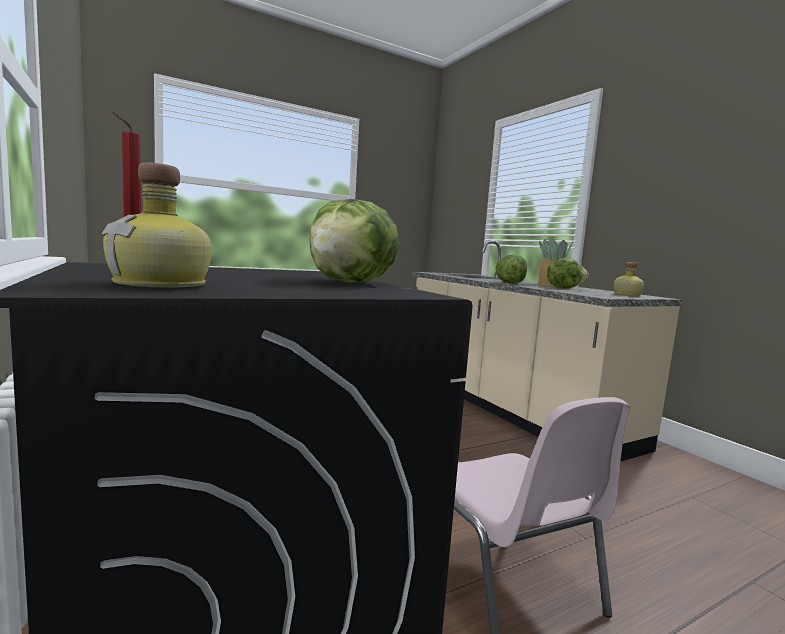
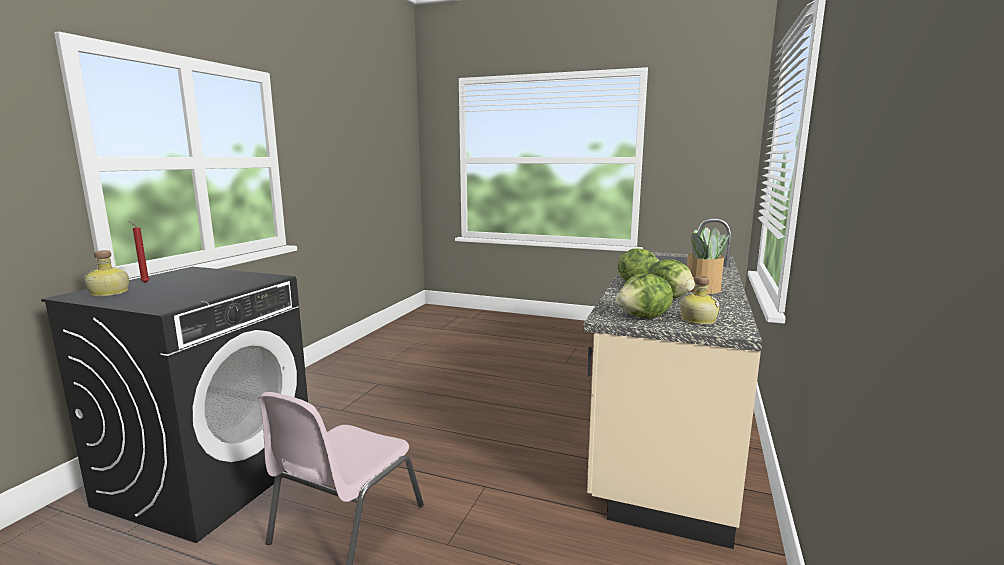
camera: 50 degrees right, 5 degrees up
(352, 282) = (202, 294): lettuce -> lettuce (644, 317)

